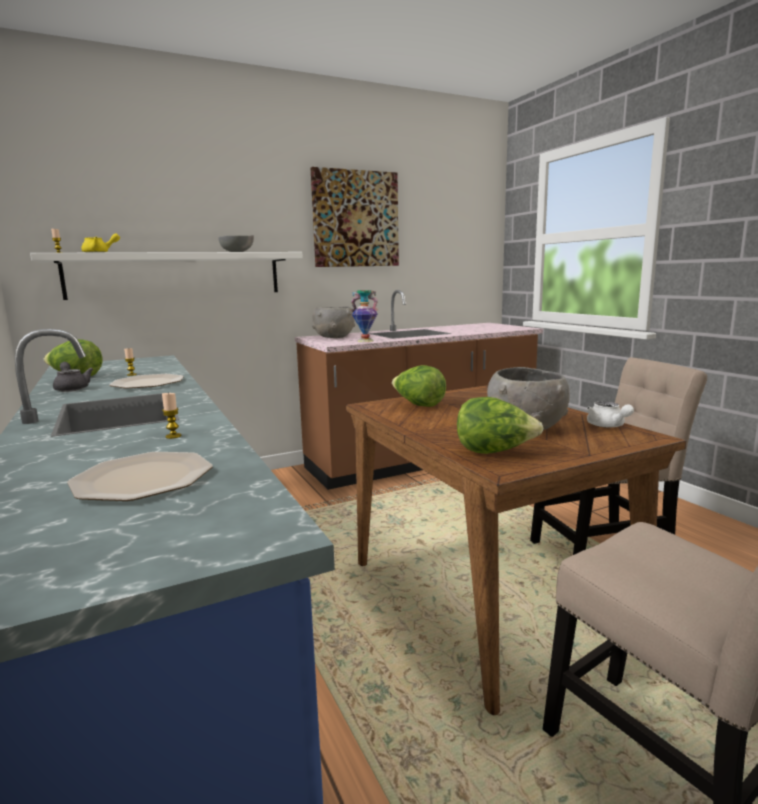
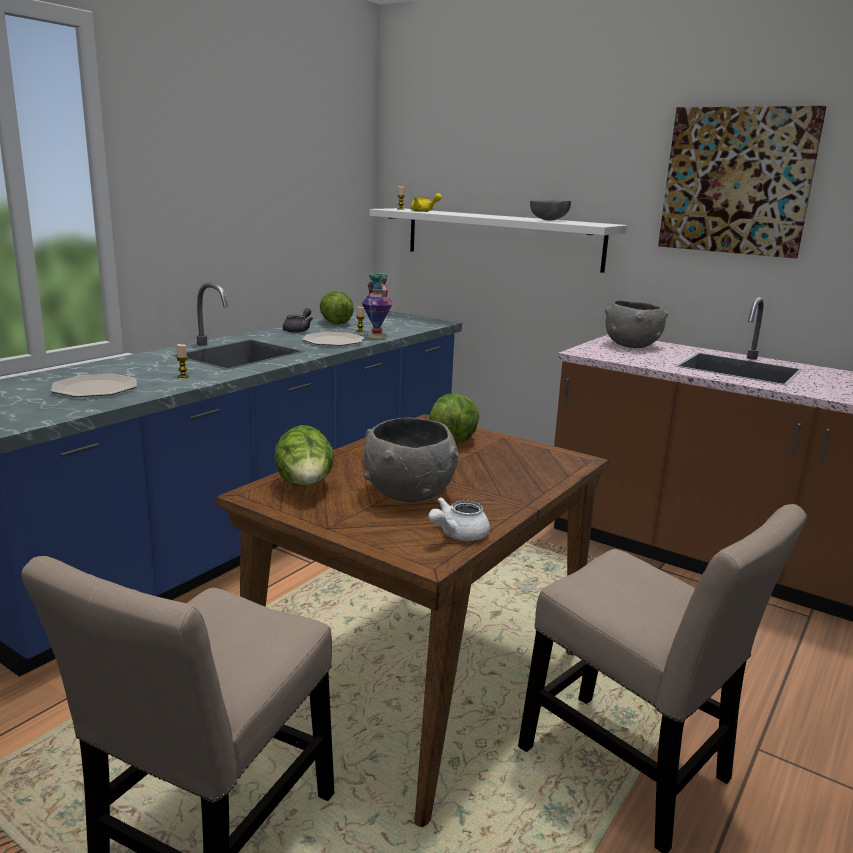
camera: 60 degrees right, 5 degrees up
(365, 341) = (626, 359): vase -> vase (376, 336)

